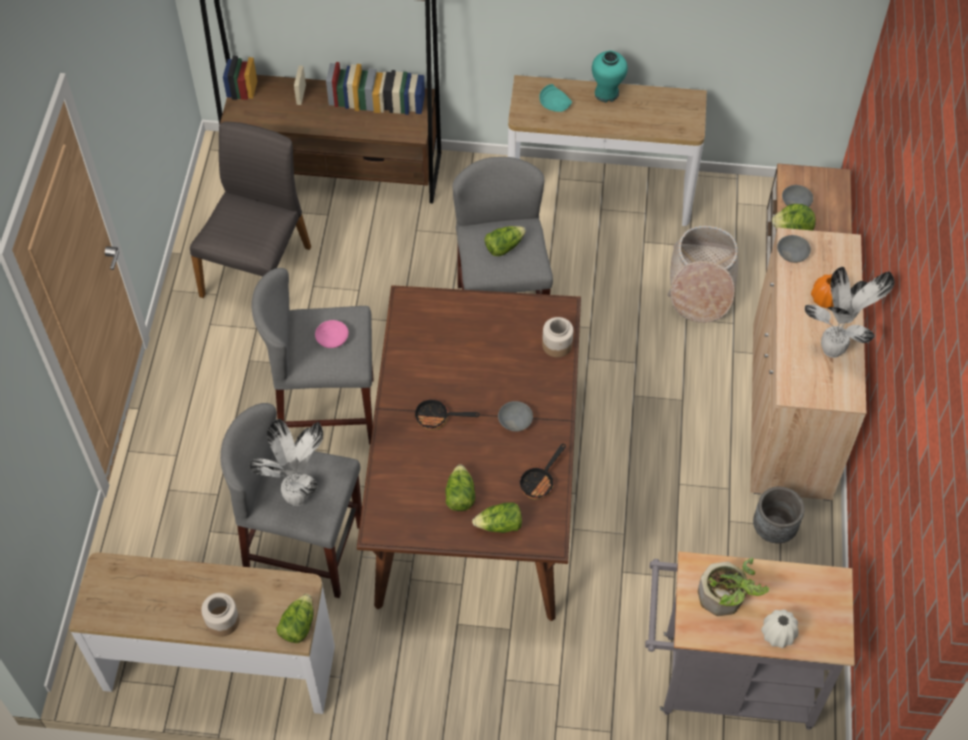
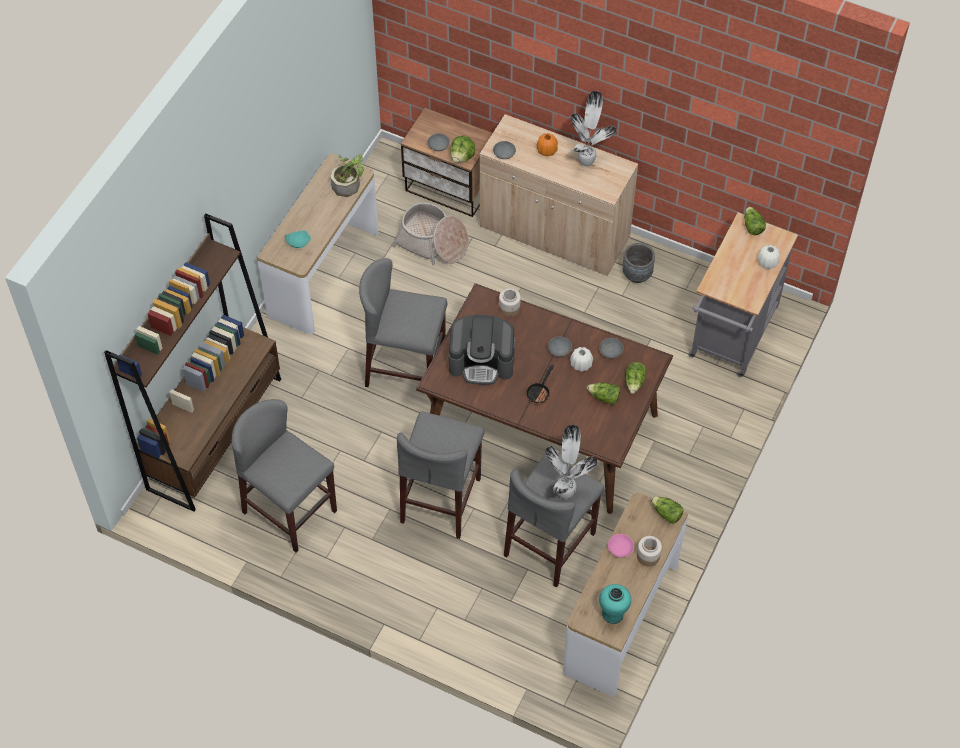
camera: 70 degrees left, 0 degrees up
(258, 270) = (290, 512): grey chair -> grey stool
(332, 338) = (442, 438): pink bowl -> pink bowl (620, 548)
(459, 340) = (482, 361): none -> coffee machine
(502, 452) = (581, 364): none -> white vase
(504, 246) = (408, 314): lettuce -> lettuce (752, 226)
(540, 481) = (611, 351): frying pan -> grey bowl
(607, 93) = (303, 209): turquoise vase -> turquoise vase (612, 614)
(727, 598) = (736, 278): potted plant -> potted plant (349, 184)

